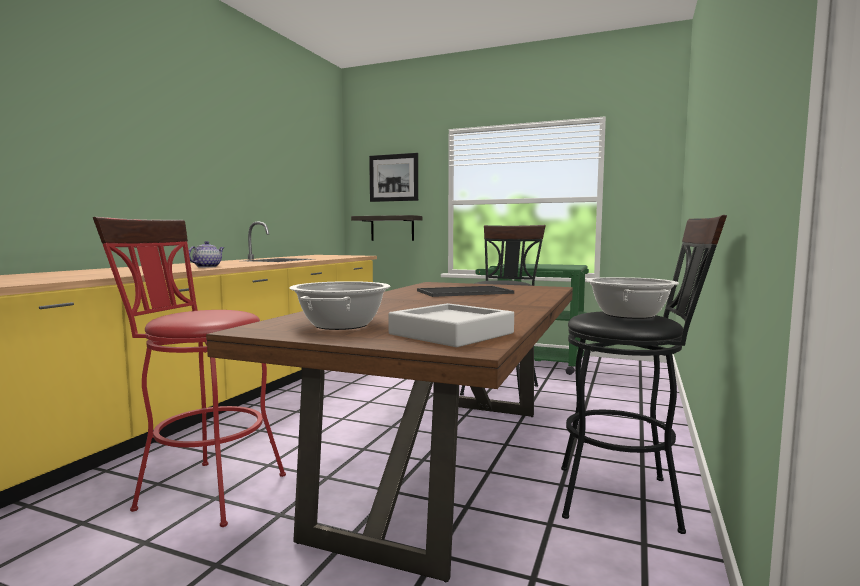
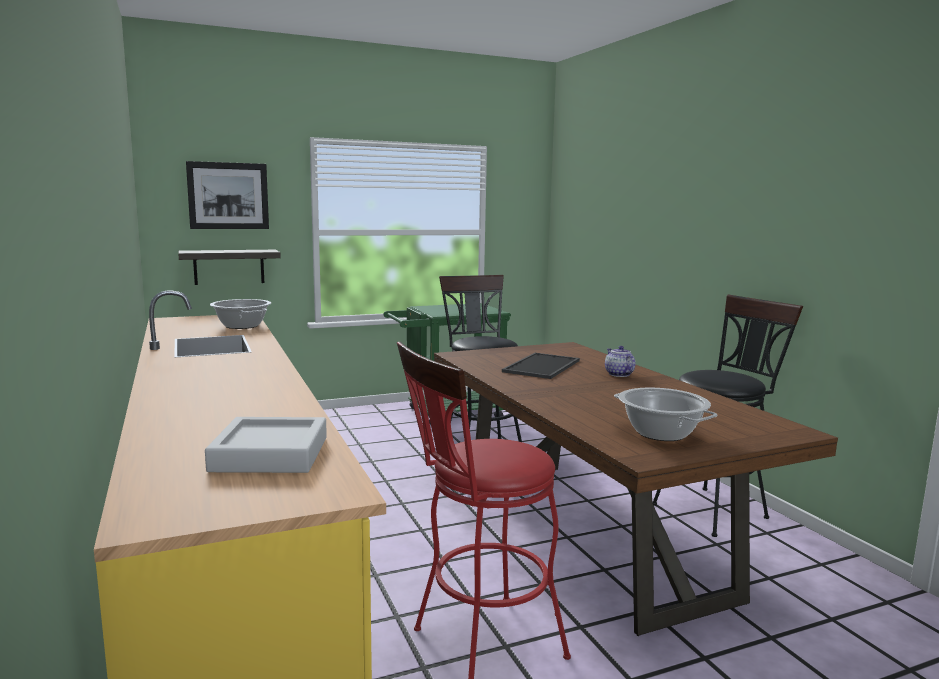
camera: 45 degrees left, 5 degrees up
(207, 267) = (263, 384): teapot -> teapot (618, 374)
(451, 334) = (742, 422): grey tray -> grey tray (270, 454)
(628, 315) = (723, 375): cooking pot -> cooking pot (241, 326)

